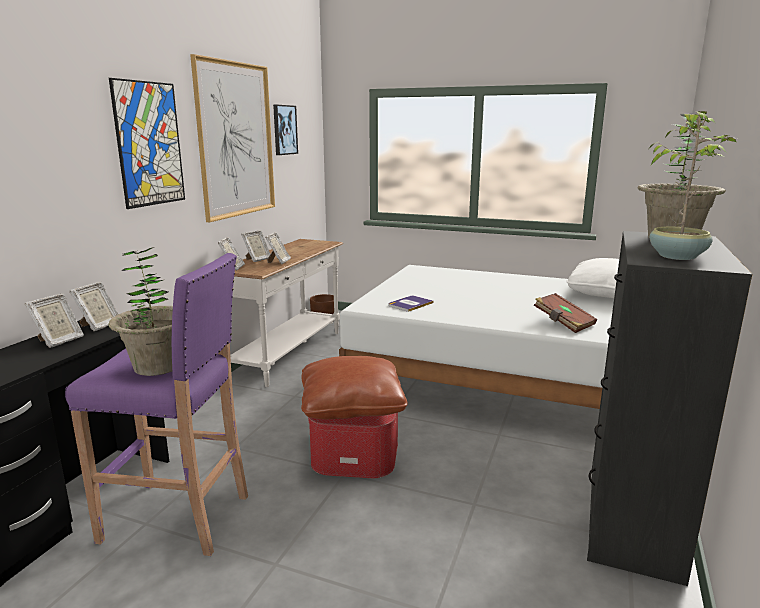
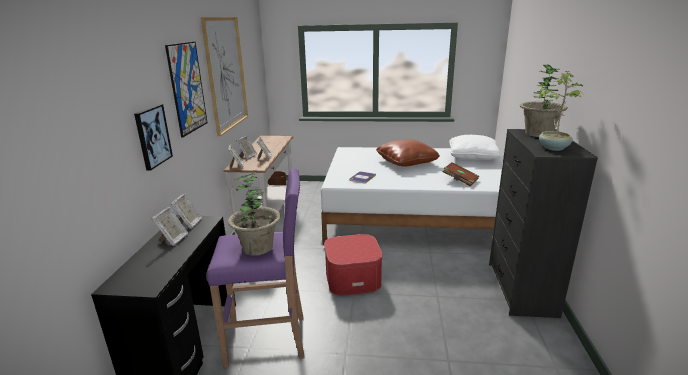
camera: 15 degrees left, 5 degrees up
(284, 130) = (247, 60): picture -> picture (152, 136)
(351, 405) = (351, 249): brown pillow -> brown pillow (406, 162)

